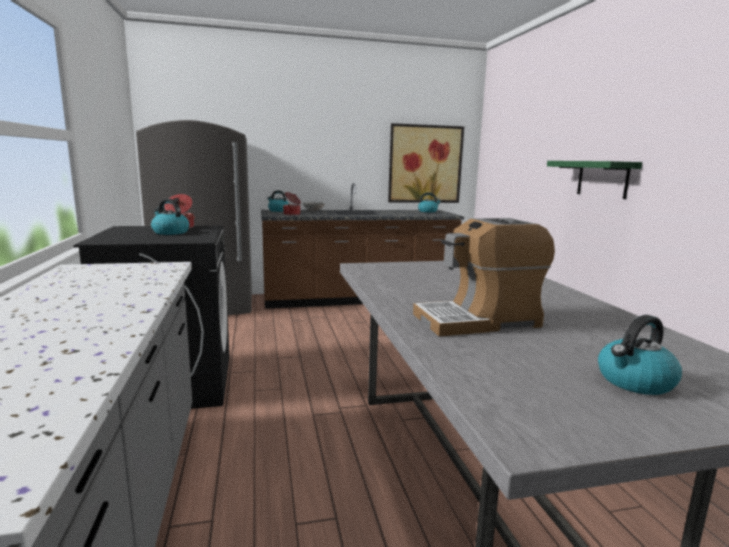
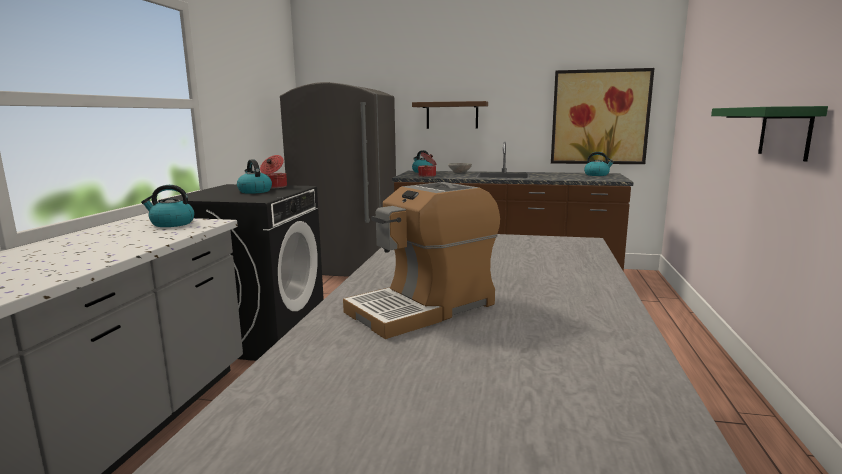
camera: 25 degrees right, 0 degrees up
(302, 158) = (452, 115): none -> brown shelf
(478, 320) = (423, 308): coffee machine -> coffee machine turned 45 degrees counterclockwise
(635, 382) = (468, 412): kettle -> kettle (171, 224)

